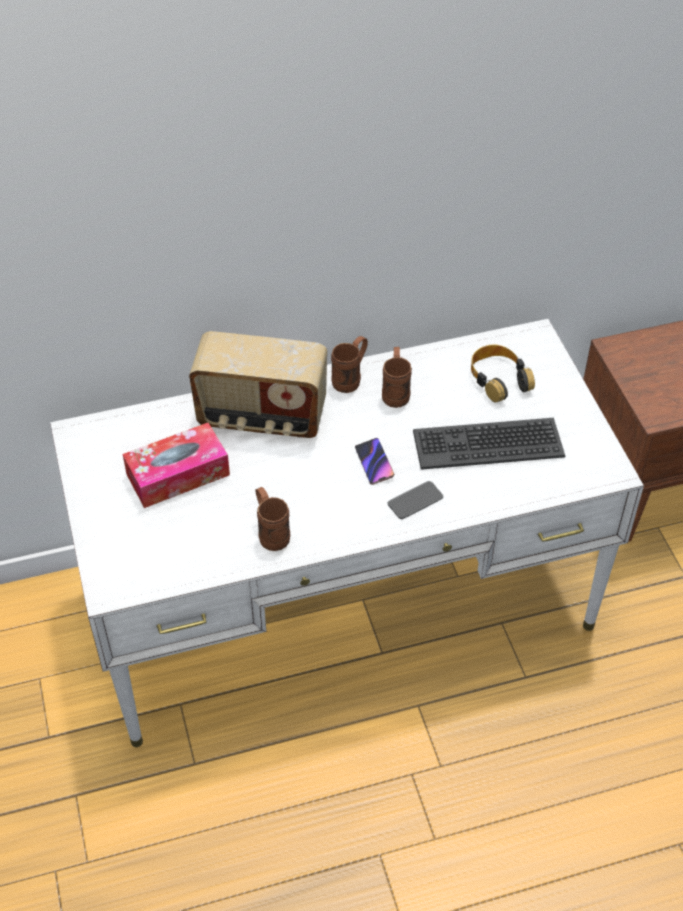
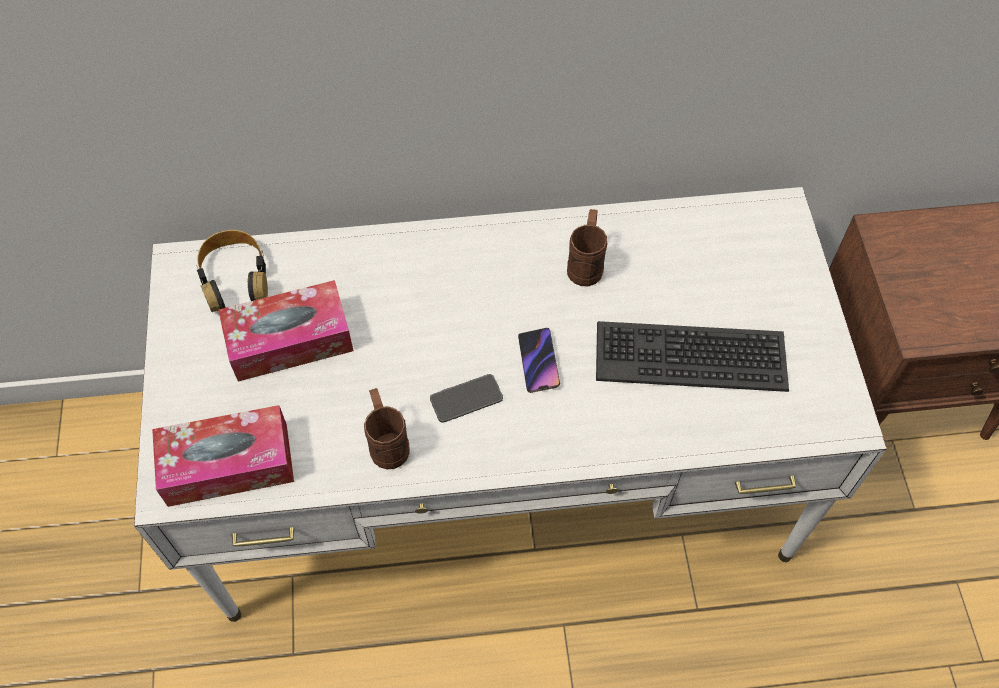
camera: 10 degrees right, 10 degrees up
(151, 565) = (228, 464): none -> tissue box
(262, 417) = (411, 275): radio -> none
(351, 379) = (533, 237): brown mug -> none
(415, 501) = (580, 425): phone -> phone (466, 399)
(499, 379) = (722, 264): headphones -> headphones (234, 277)

